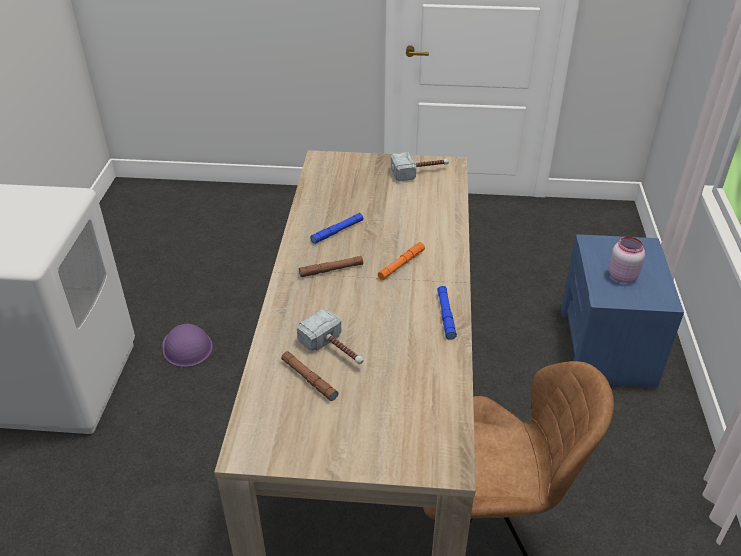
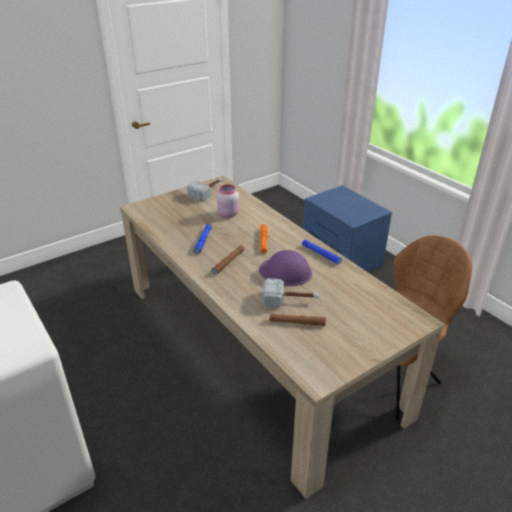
camera: 40 degrees left, 5 degrees down
(187, 347) = (103, 387): purple hard hat -> purple hard hat (285, 271)
(622, 275) = (348, 208): pink jar -> pink jar (228, 213)

